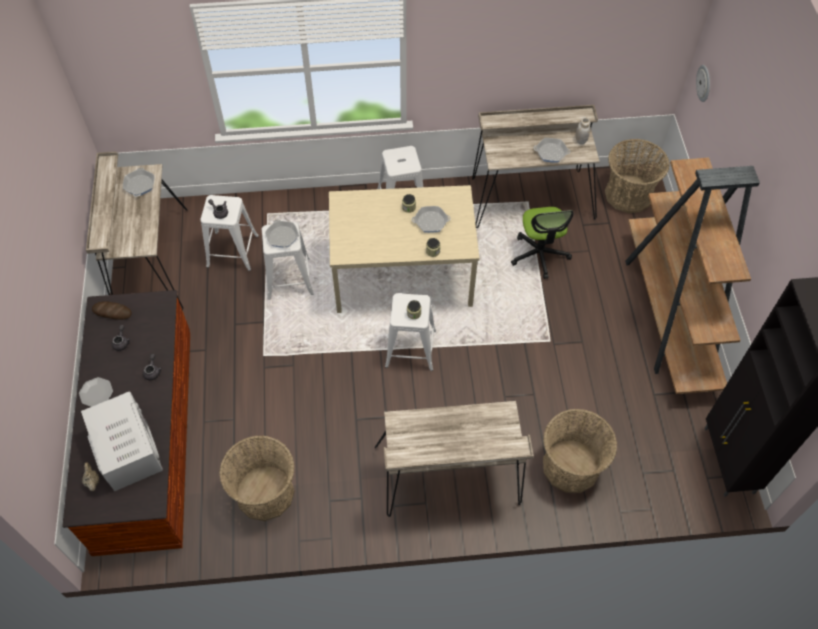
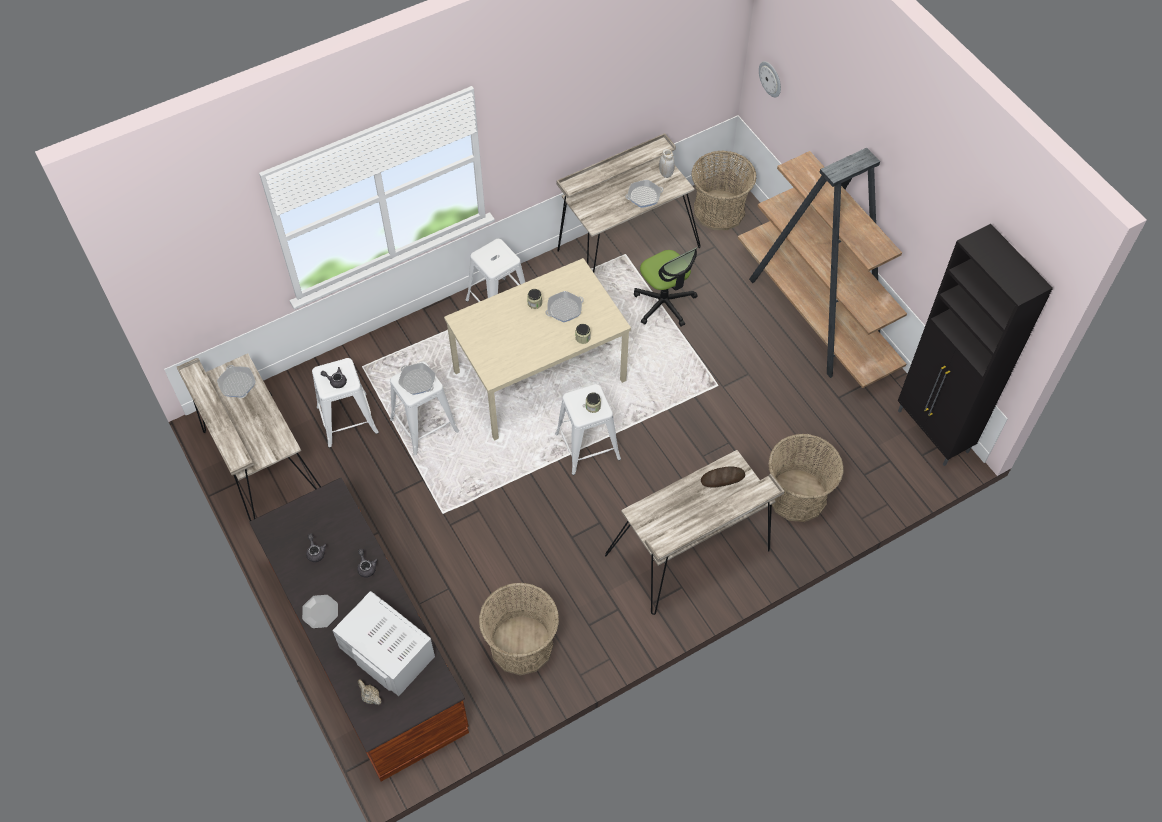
camera: 25 degrees left, 0 degrees up
(112, 312) = (286, 526): bread -> bread (722, 478)

